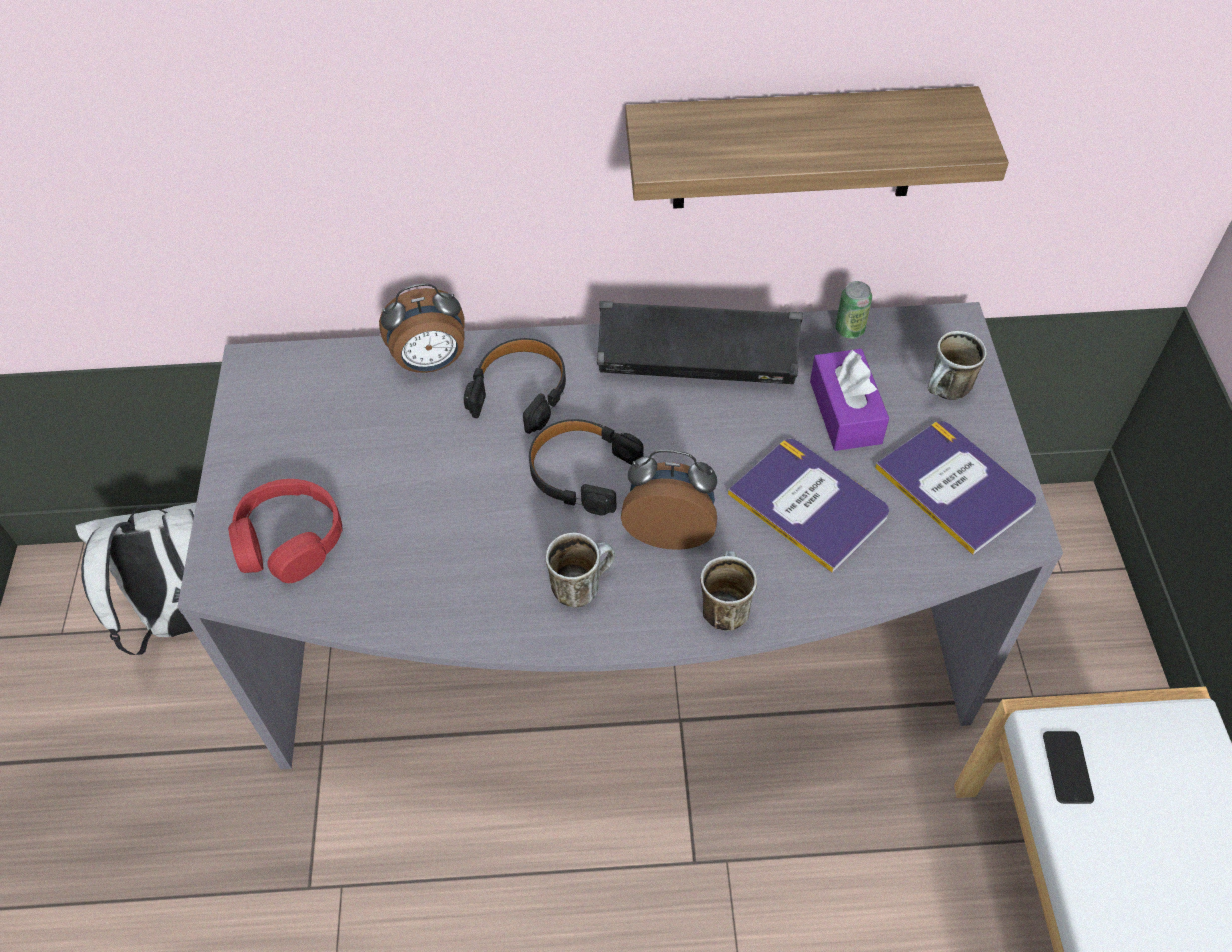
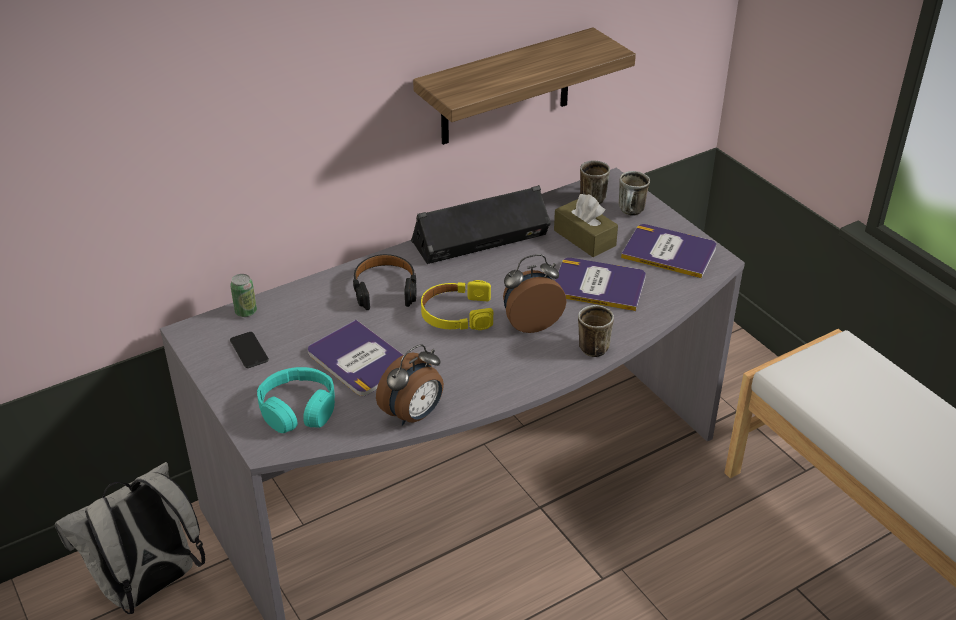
camera: 30 degrees left, 15 degrees down
(289, 540) = (298, 409): red headphones -> turquoise headphones
(412, 494) = (359, 359): none -> book
(431, 363) = (314, 293): alarm clock -> alarm clock (414, 415)
(582, 472) = (456, 314): black headphones -> yellow headphones
(582, 585) = (501, 366): mug -> mug (594, 197)
(845, 412) = (584, 238): purple tissue box -> brown tissue box
(849, 330) = (556, 200): can -> can (246, 312)
(1067, 767) = (800, 385): phone -> phone (249, 350)

